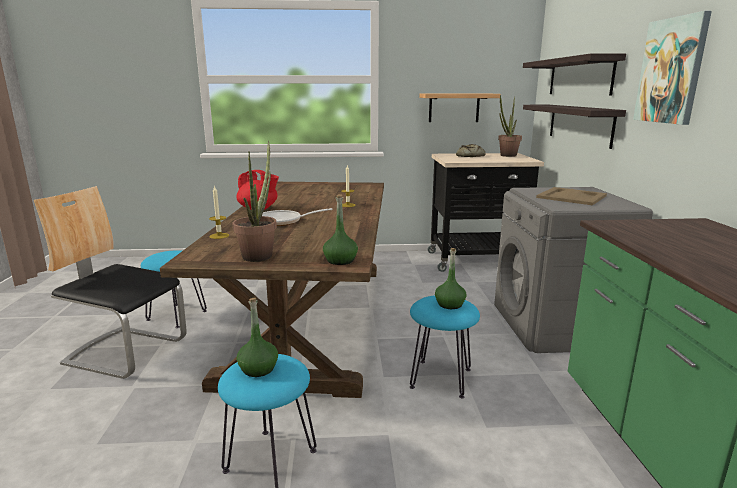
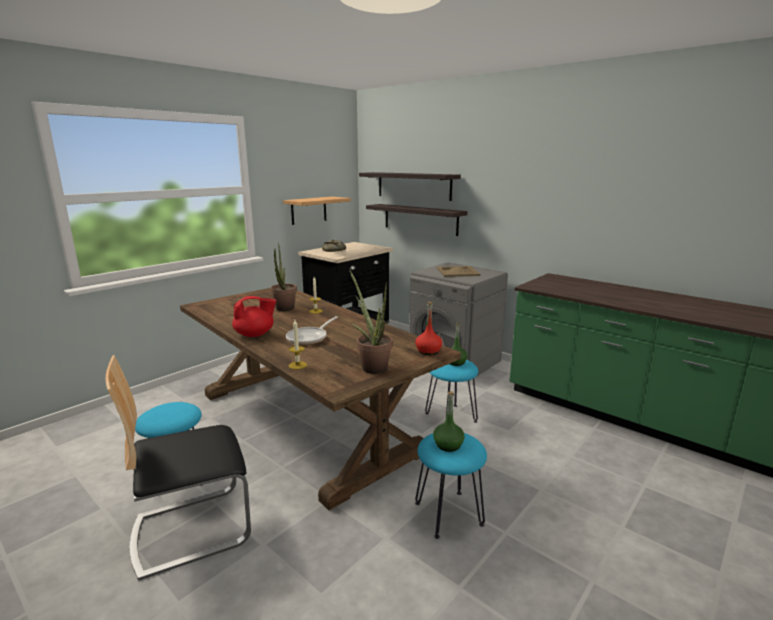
camera: 45 degrees left, 0 degrees up
(340, 260) = (428, 351): green bottle -> red bottle
(506, 156) = (356, 246): potted plant -> potted plant (284, 309)
(671, 71) = (503, 189): picture -> none

